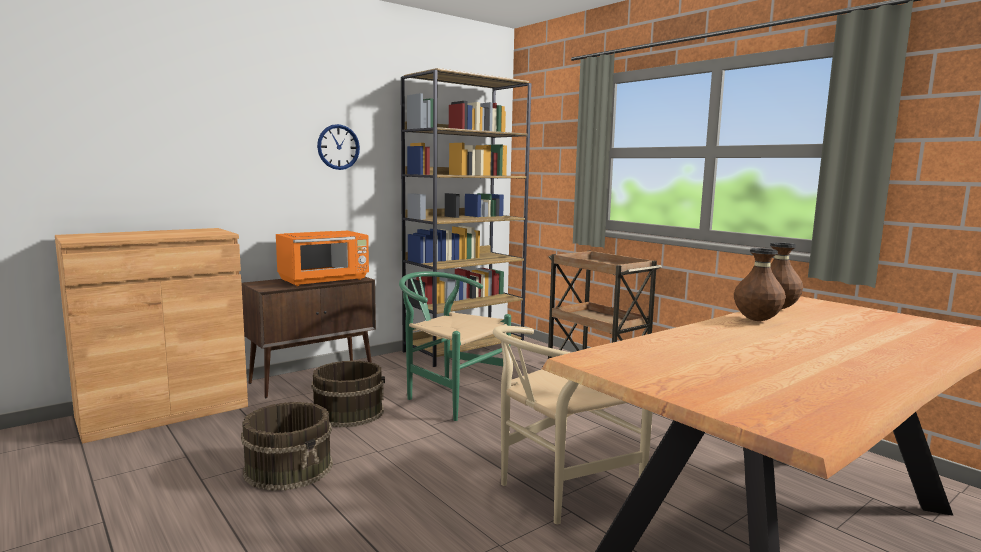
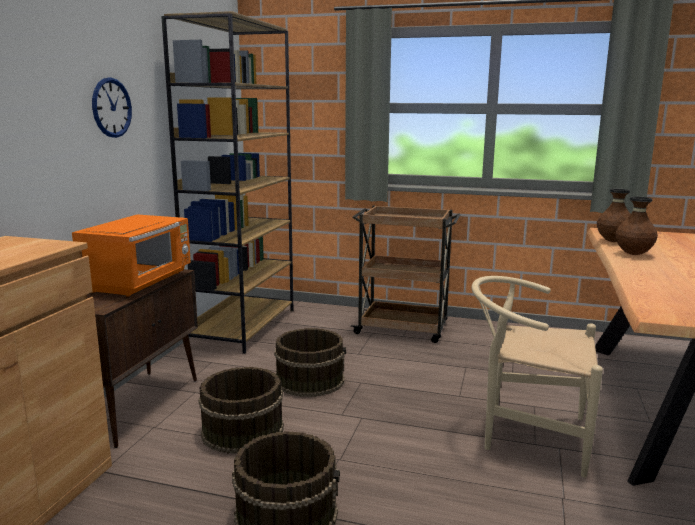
camera: 35 degrees left, 5 degrees up
(449, 396) = (310, 380): green chair -> brown bucket
(557, 491) = (526, 435): beige chair -> beige chair turned 90 degrees clockwise

